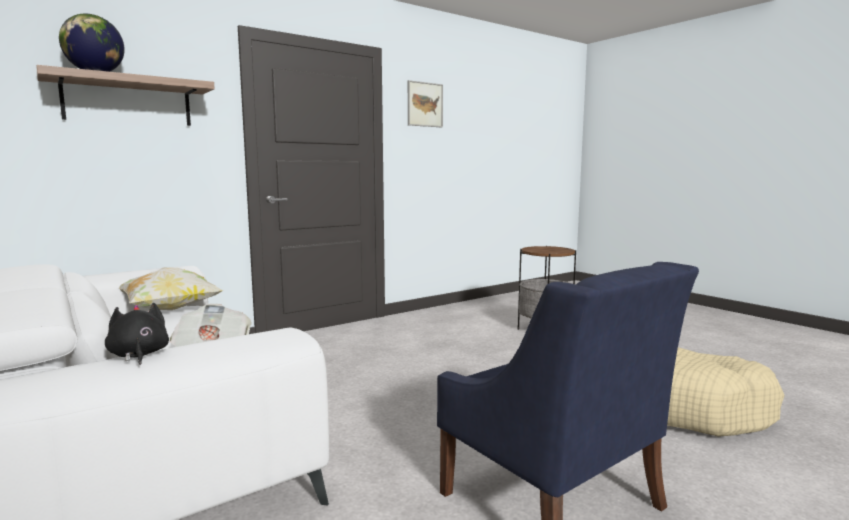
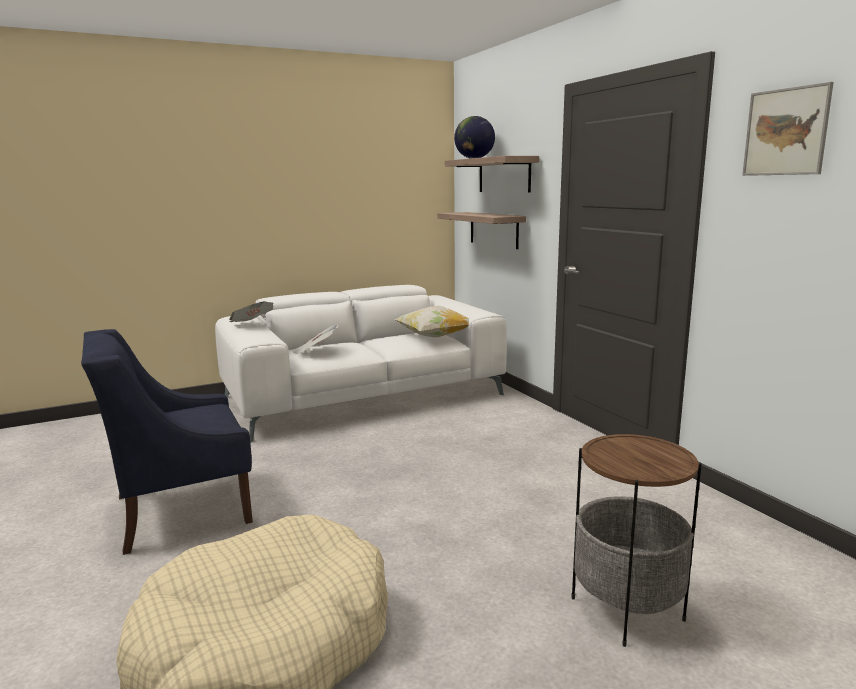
camera: 100 degrees right, 5 degrees up
(108, 170) = (493, 229): none -> shelf
(138, 355) = (252, 324): black plush toy -> newspaper

